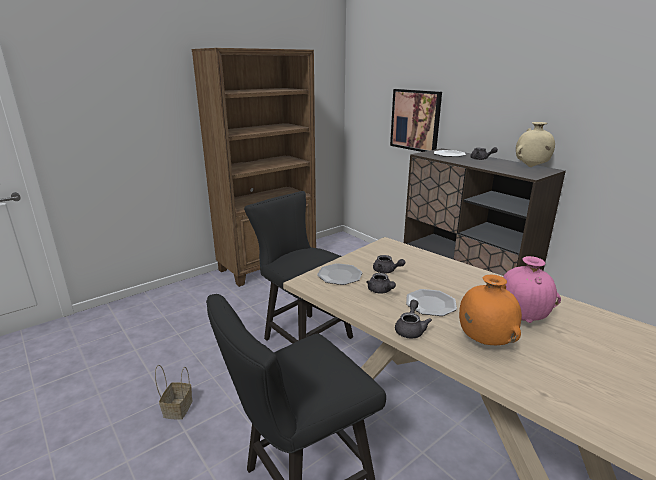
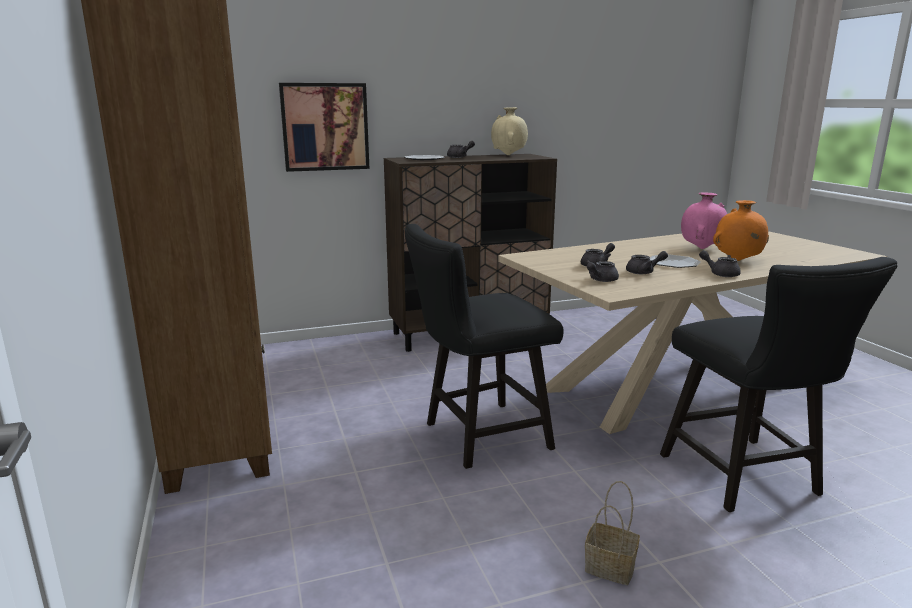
camera: 70 degrees left, 5 degrees down
(339, 275) = (600, 280): plate -> grey teapot

